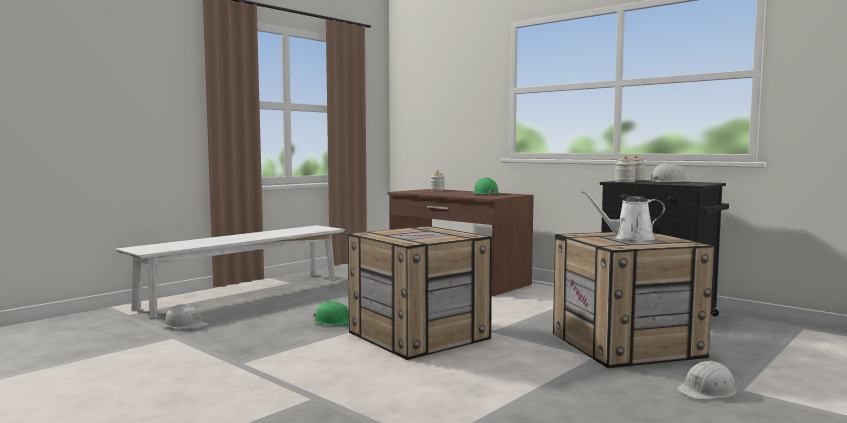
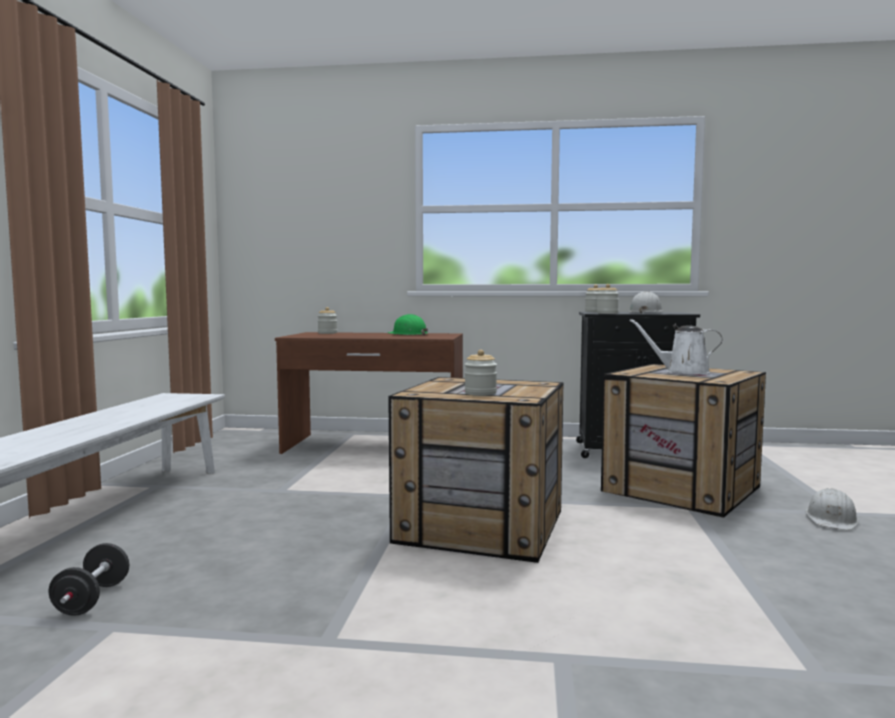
camera: 35 degrees left, 0 degrees up
(185, 325) = (92, 599): white hard hat -> black dumbbell
(334, 322) = (338, 532): green hard hat -> none
(401, 237) = (480, 393): none -> jar
(629, 238) = (682, 372): white watering can -> white watering can turned 45 degrees clockwise

